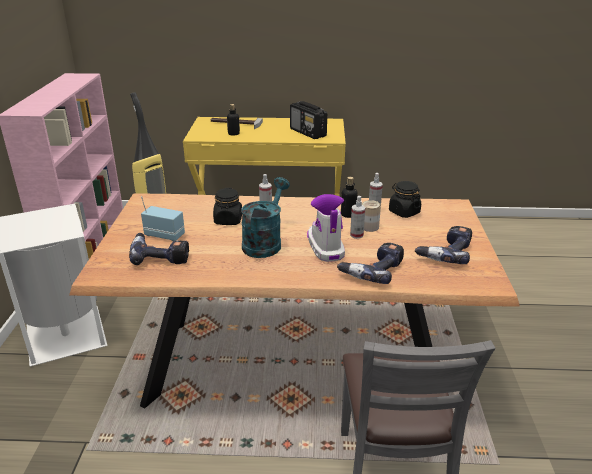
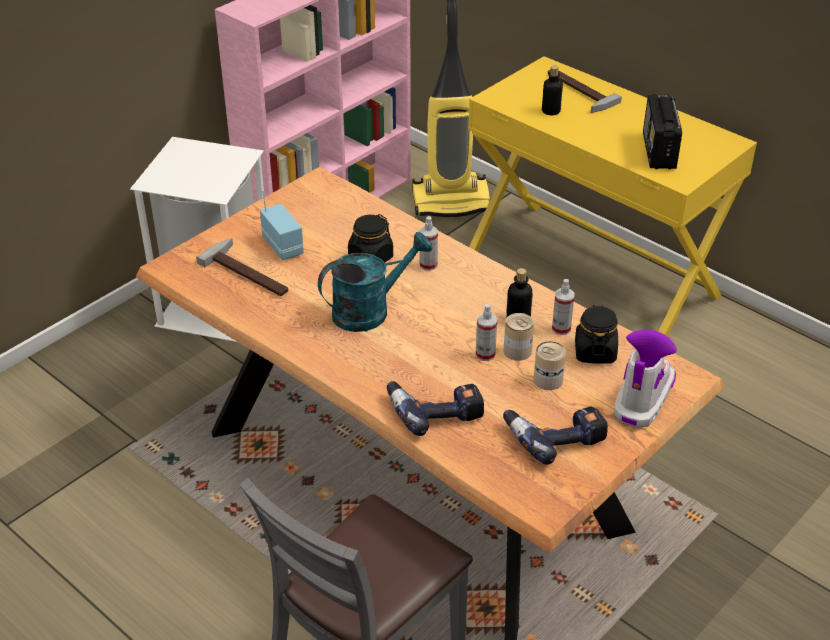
camera: 40 degrees right, 10 degrees up
(160, 255) = (250, 272): power drill -> hammer
(325, 246) = (427, 351): boot -> boot (642, 398)
(403, 232) = (548, 380): none -> can

